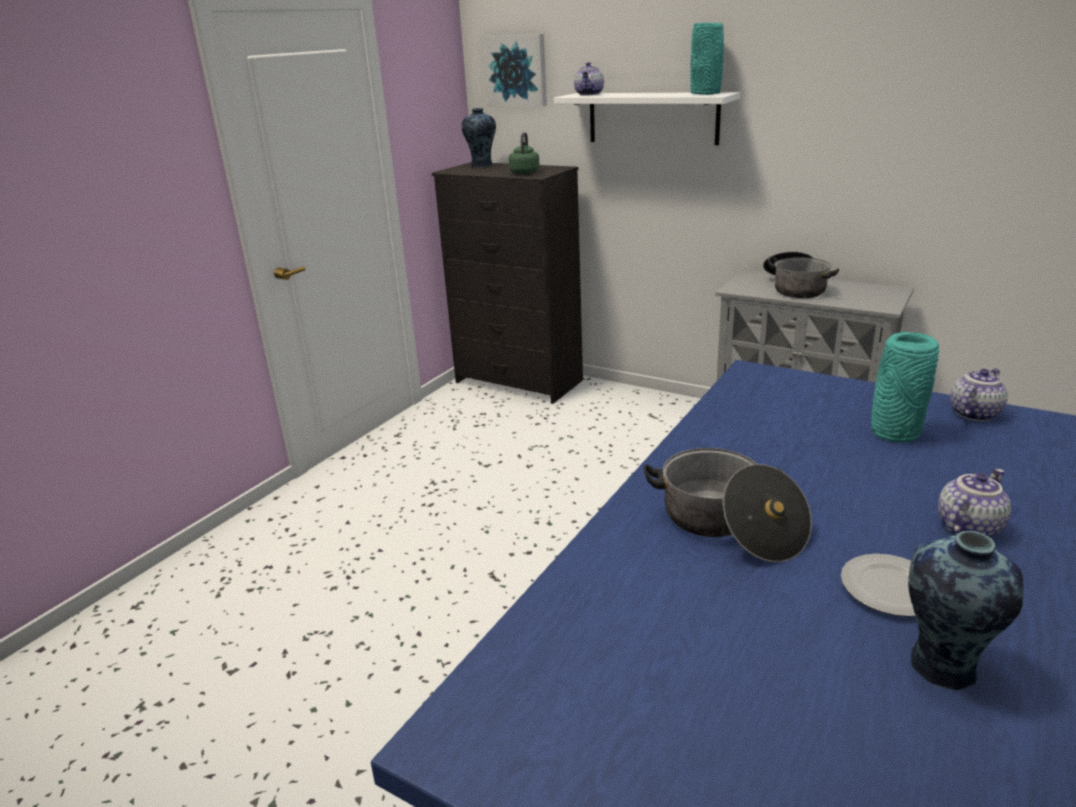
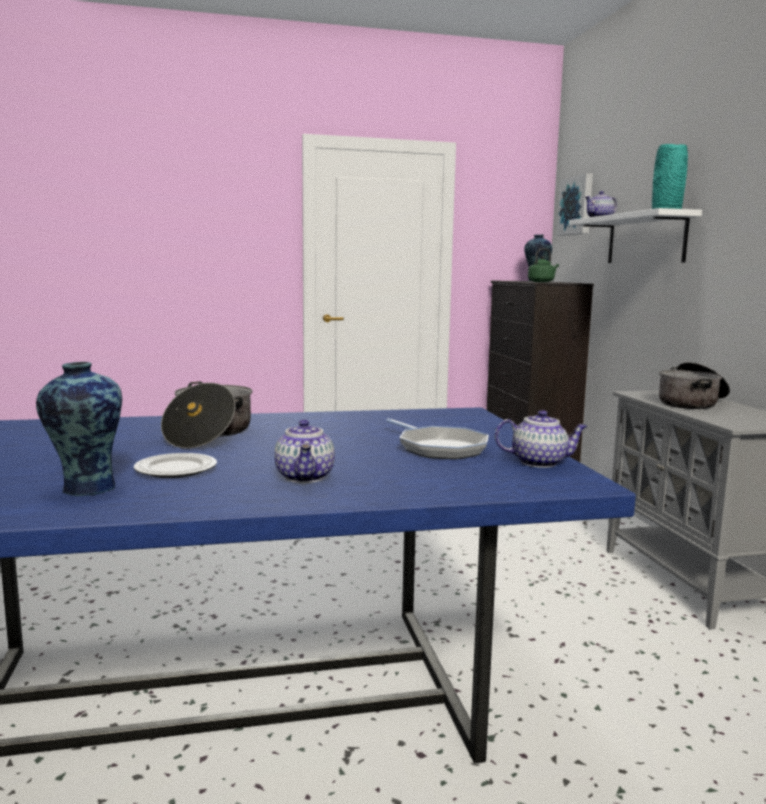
camera: 45 degrees right, 15 degrees down
(893, 432) = (439, 448): turquoise vase -> frying pan
(967, 526) = (306, 477): teapot -> teapot turned 75 degrees clockwise

